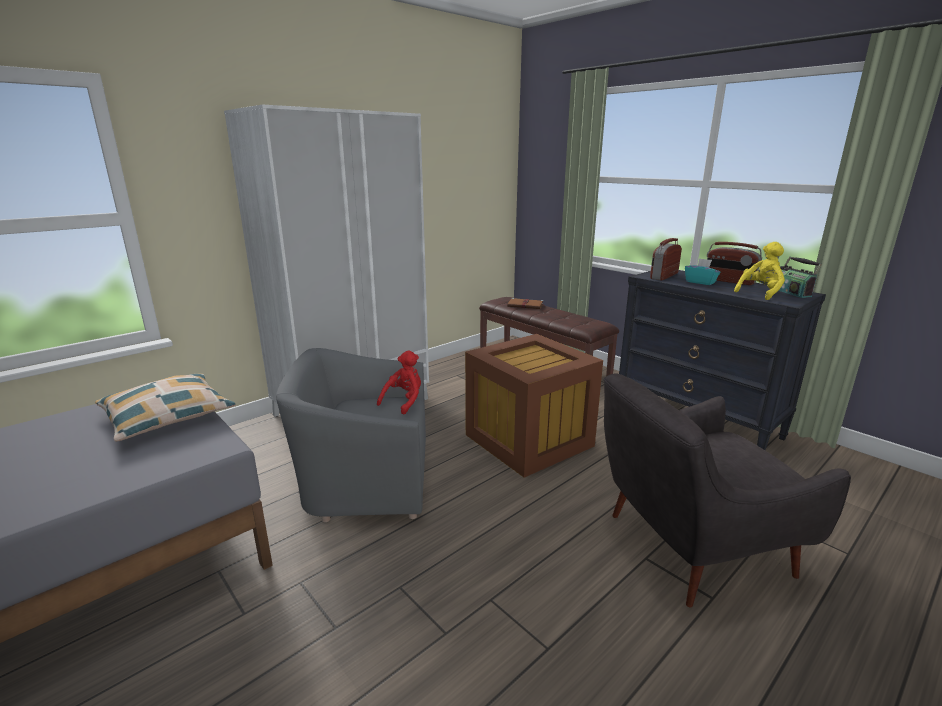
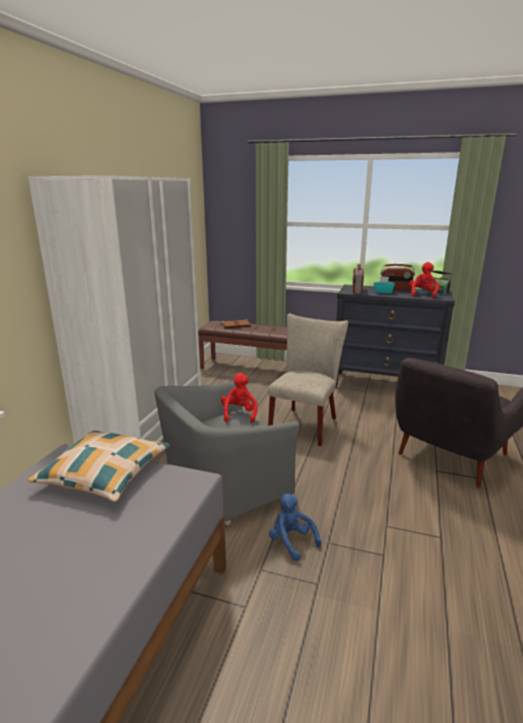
camera: 30 degrees left, 0 degrees up
(363, 567) = (291, 541): none -> blue plush toy
(531, 440) = (305, 423): brown storage box -> beige chair
(759, 293) = (422, 294): yellow plush toy -> red plush toy

